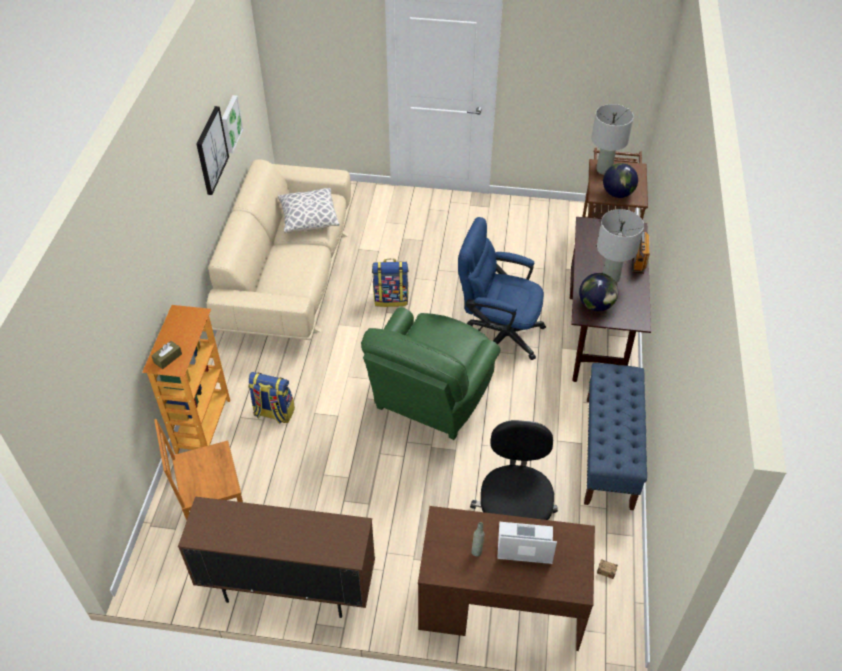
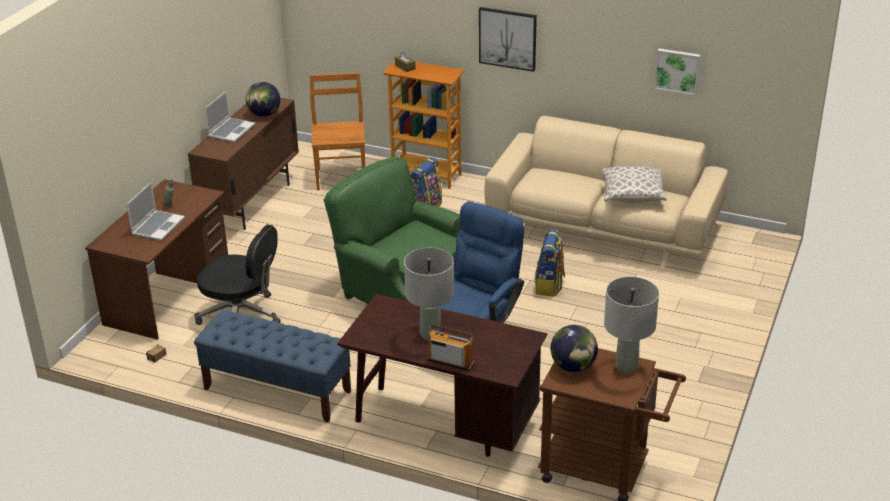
camera: 105 degrees right, 15 degrees down
(211, 150) = (618, 50): picture -> picture (508, 38)
(293, 539) = (231, 131): none -> laptop
(596, 305) = (393, 314): globe -> globe (264, 114)

